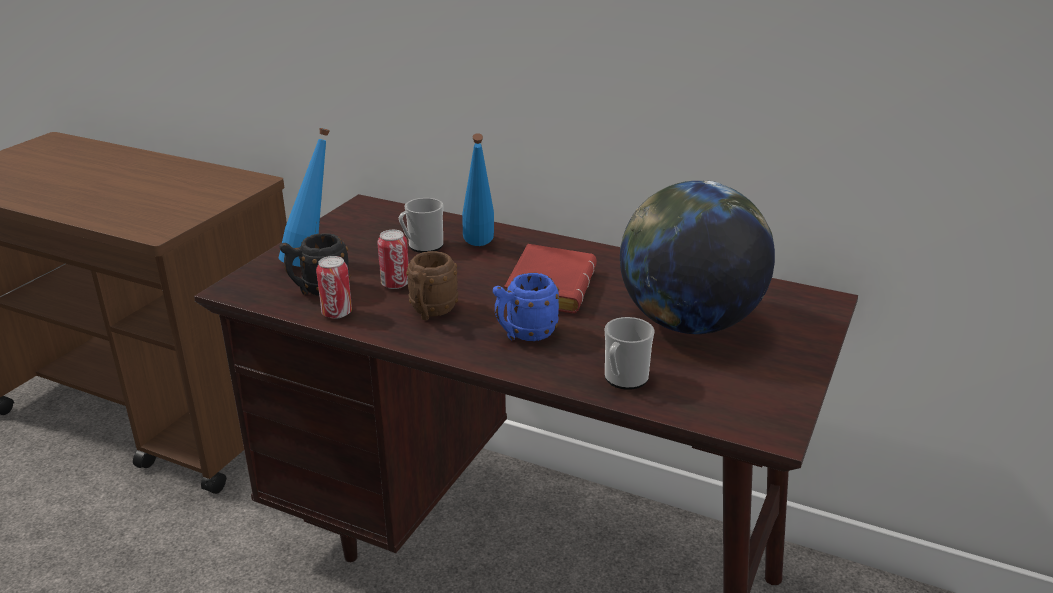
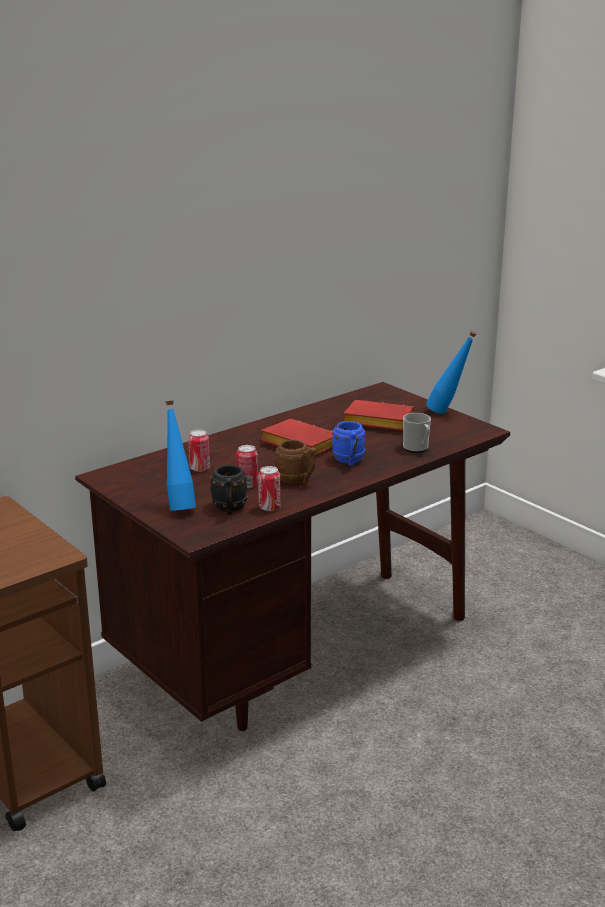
camera: 65 degrees left, 5 degrees down
(422, 246) = (199, 468): mug -> can
(479, 248) = (223, 452): blue bottle -> blue bottle (448, 412)
(689, 324) = (376, 422): globe -> red book

